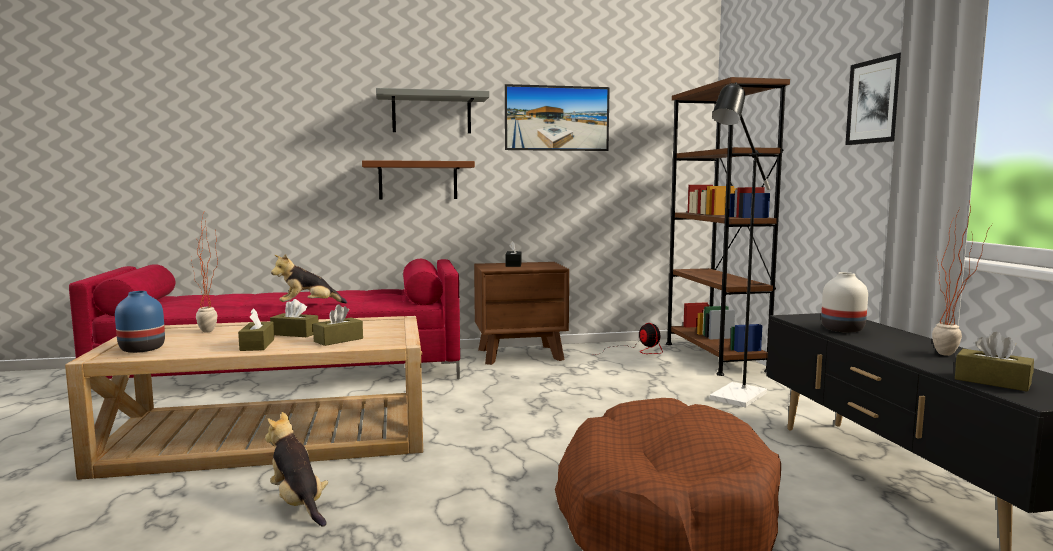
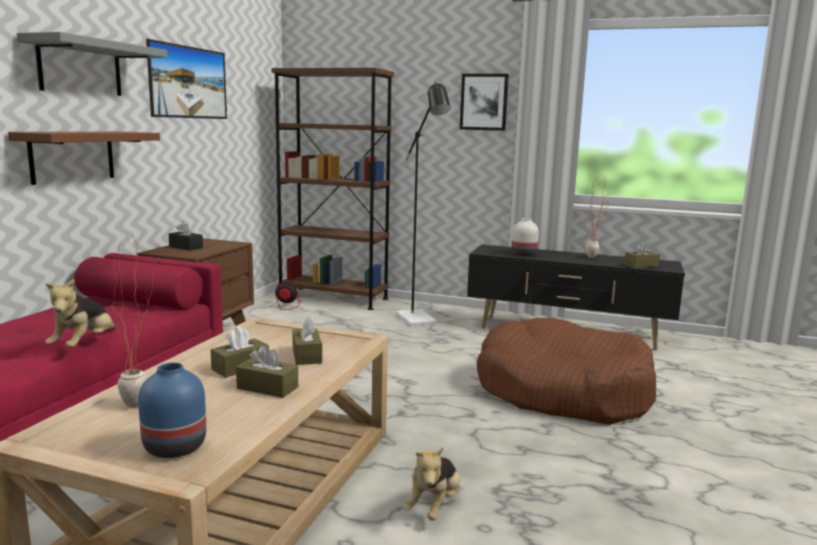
camera: 60 degrees left, 5 degrees up
(298, 503) = (434, 506): plush toy -> plush toy turned 60 degrees counterclockwise

